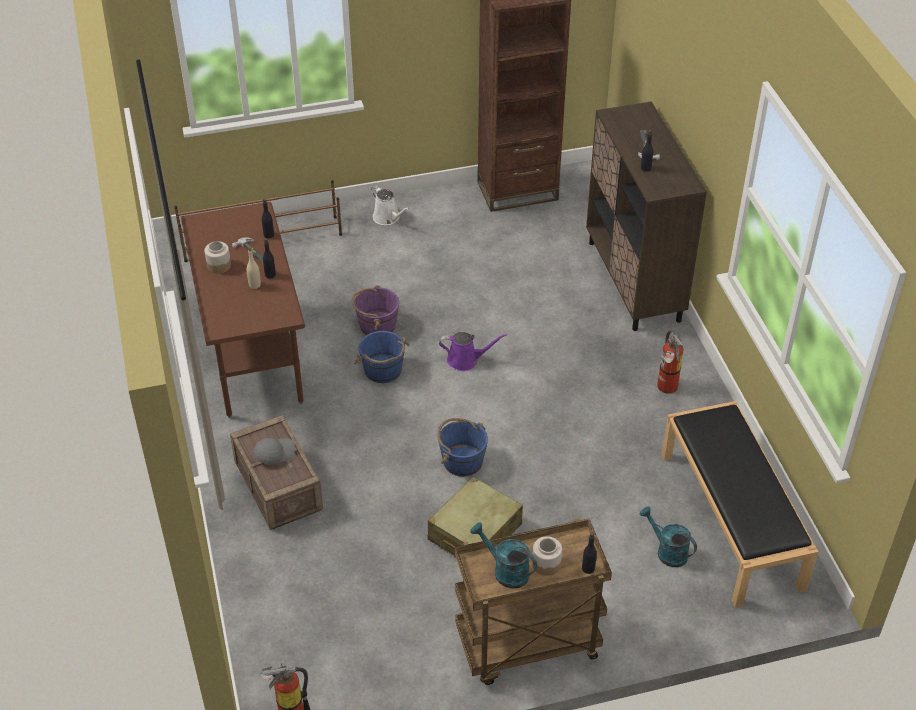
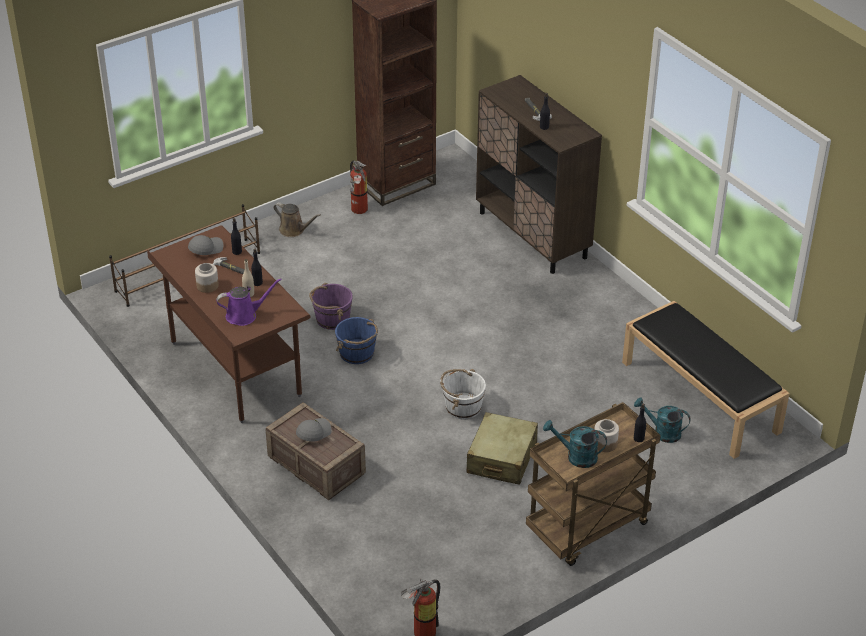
camera: 20 degrees left, 5 degrees down
(240, 224) = (205, 248): none -> grey cap
(388, 218) = (294, 230): white watering can -> brown watering can
(462, 461) = (462, 407): blue bucket -> white bucket
(466, 360) = (424, 329): purple watering can -> purple watering can (244, 315)
(666, 388) = (600, 311): fire extinguisher -> fire extinguisher (359, 210)

